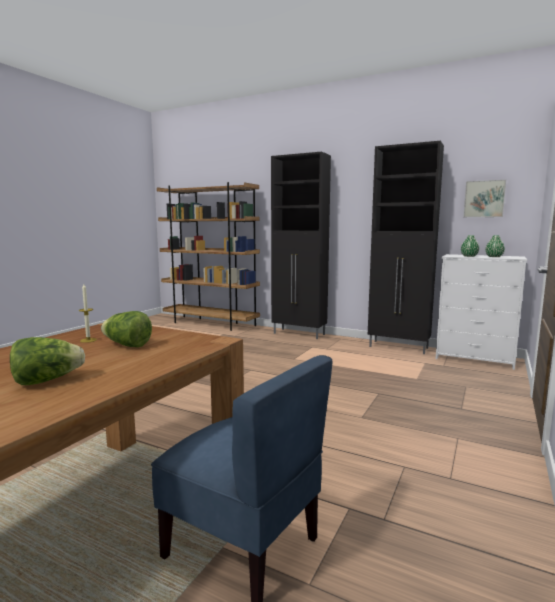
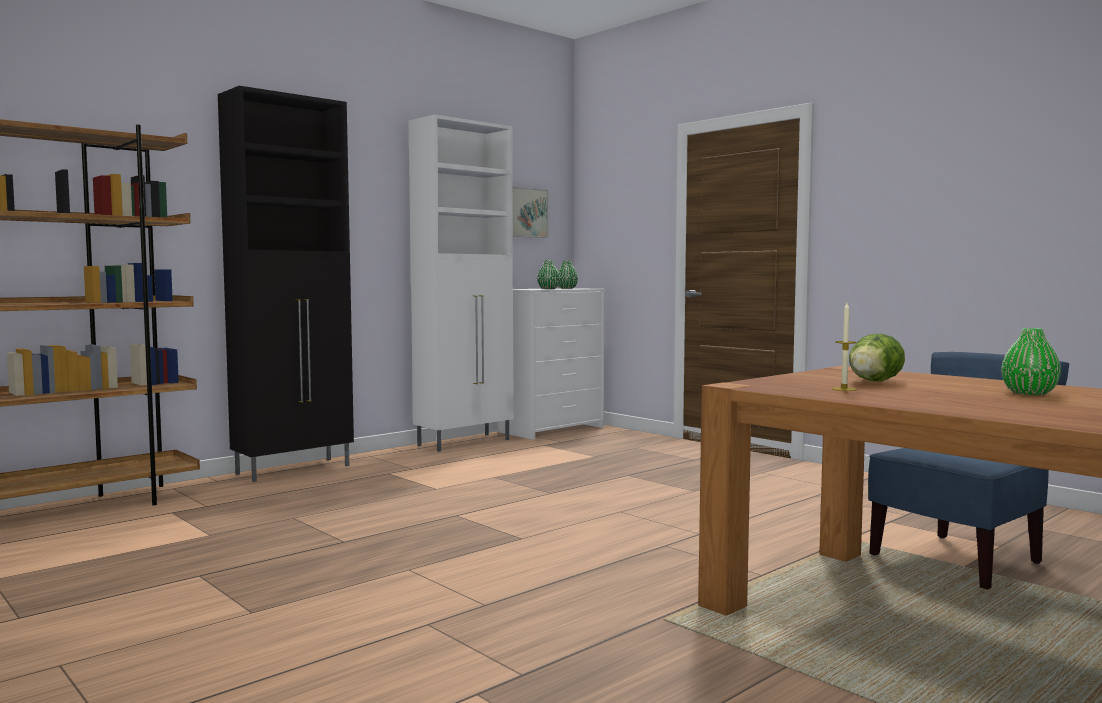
camera: 70 degrees left, 5 degrees down
(47, 381) = (1029, 393): lettuce -> green vase
(399, 347) = (465, 442): black cabinet -> white cabinet

